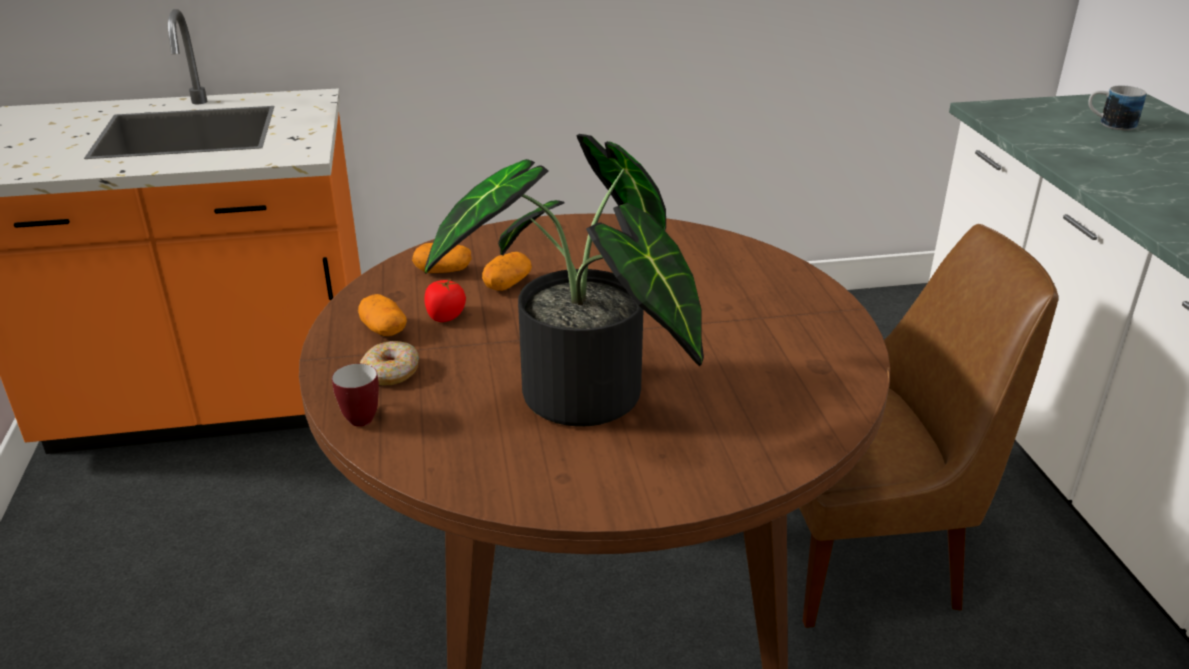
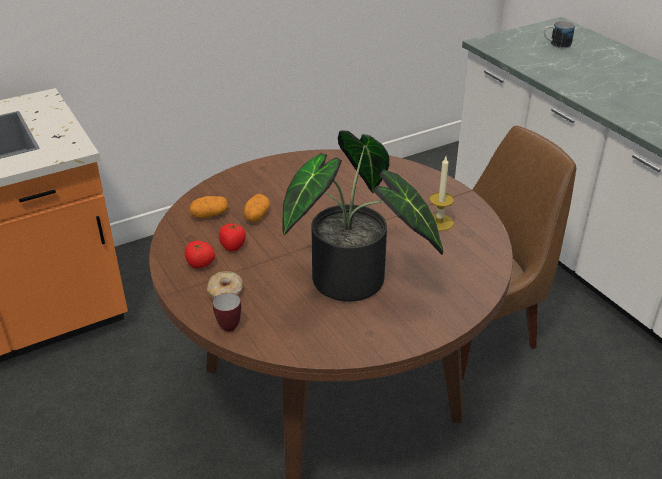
camera: 20 degrees left, 5 degrees up
(383, 330) = (200, 264): potato -> tomato
(780, 343) = (439, 222): none -> candle

